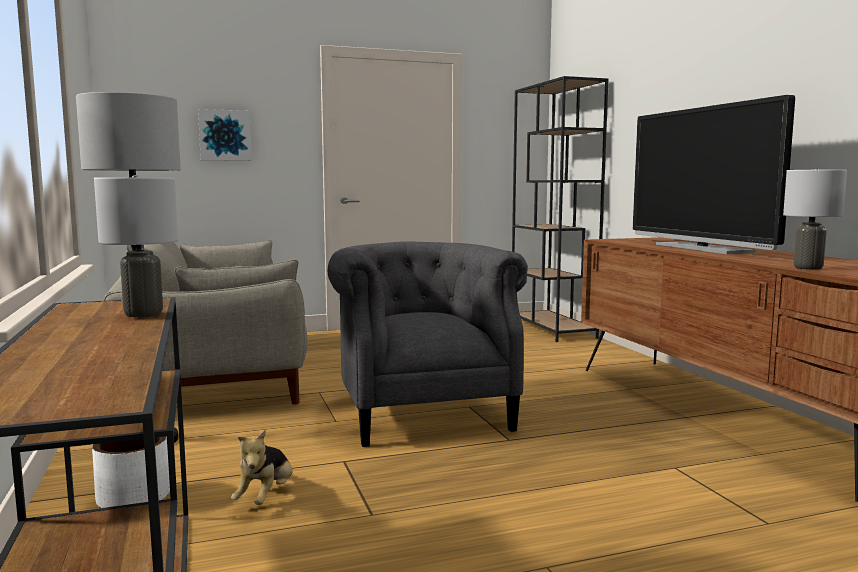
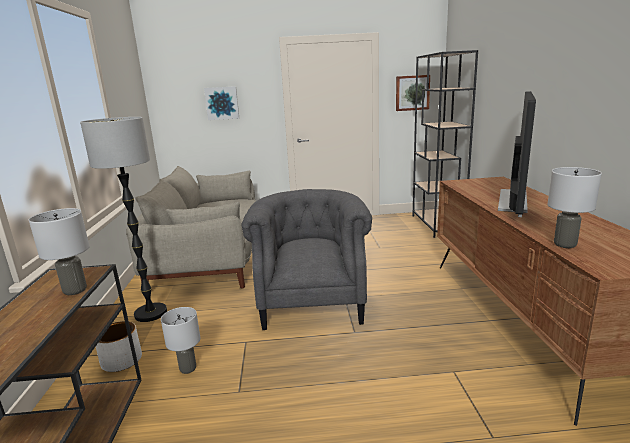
camera: 15 degrees right, 10 degrees up
(266, 497) = (188, 368): plush toy -> white table lamp
(506, 141) = (412, 93): none -> picture
(701, 248) = (513, 201): television -> television turned 150 degrees counterclockwise

